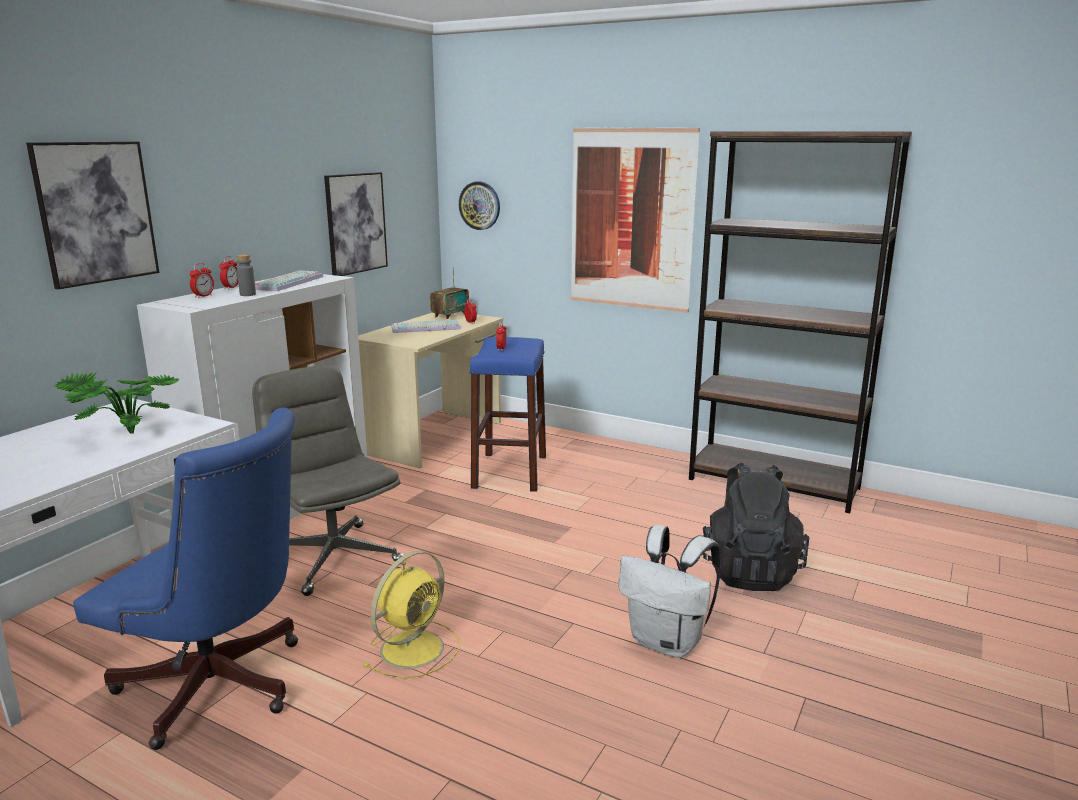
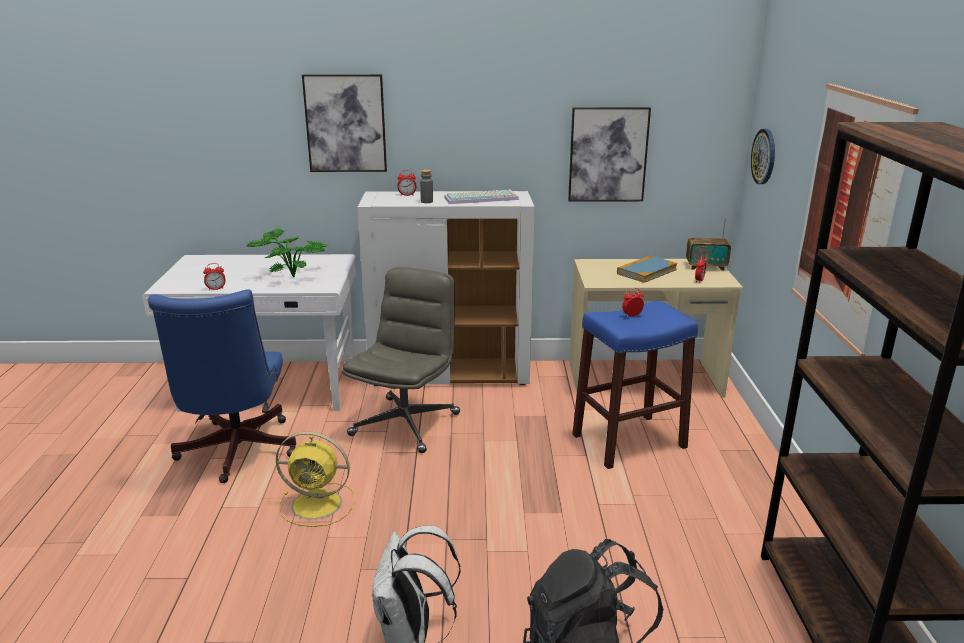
camera: 60 degrees right, 5 degrees up
(231, 287) = (442, 192): alarm clock -> alarm clock (216, 289)
(425, 328) = (646, 271): keyboard -> book

